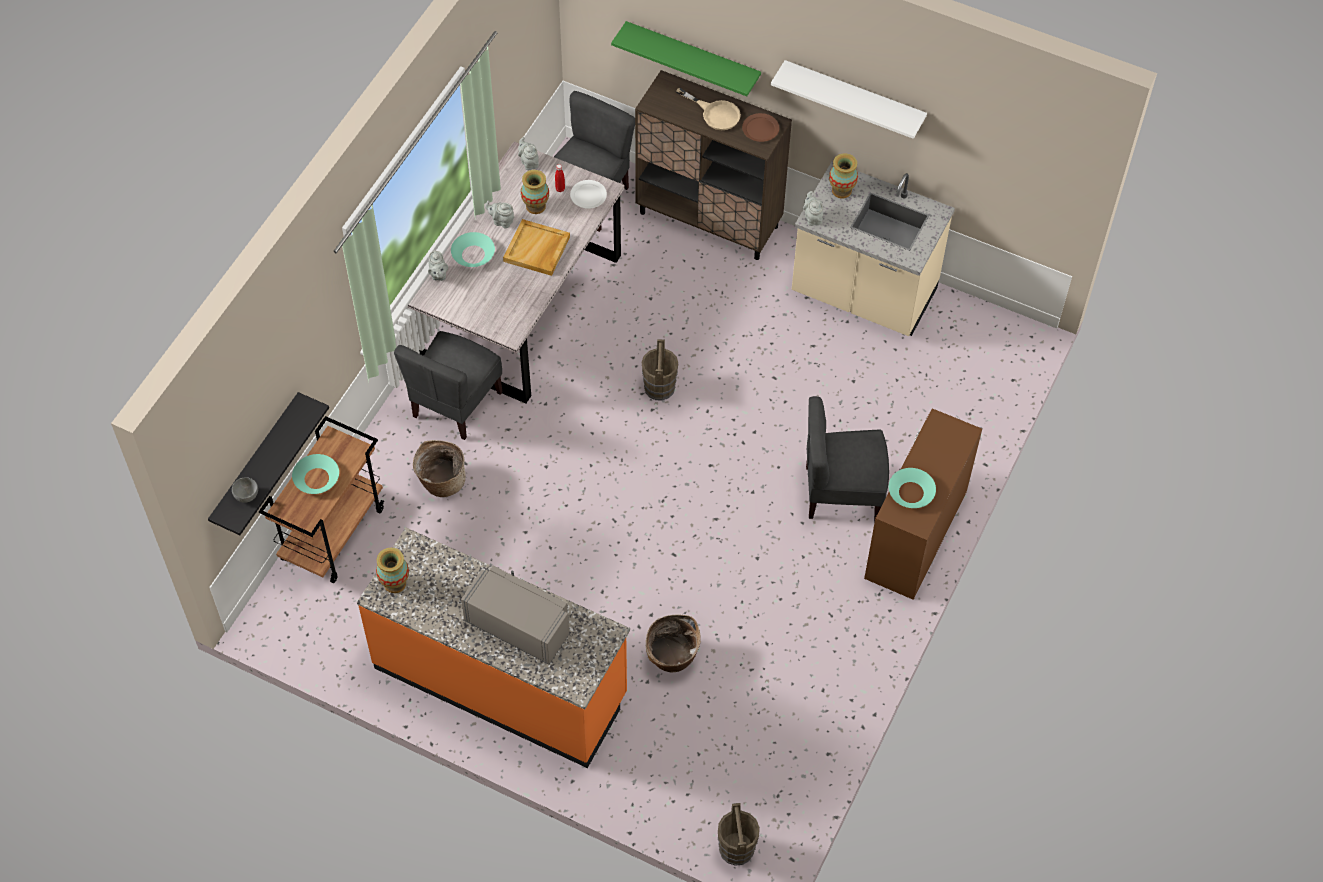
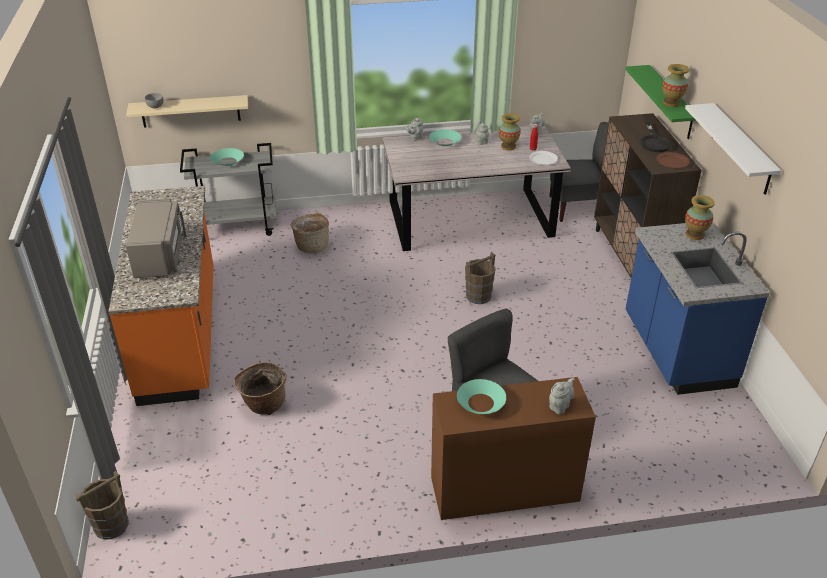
camera: 55 degrees right, 20 degrees down
(256, 464) = (190, 111): black shelf -> beige shelf
(333, 533) = (237, 226): brown cart -> grey cart
(394, 583) = (156, 198): vase -> vase (671, 103)
(455, 404) = (372, 227): grey chair -> none
(537, 250) = (478, 159): beige tray -> none
(715, 113) = (654, 142): beige frying pan -> black frying pan
(812, 217) = (652, 232): grey teapot -> grey teapot (560, 405)
(863, 294) = (676, 352): beige counter -> blue counter

